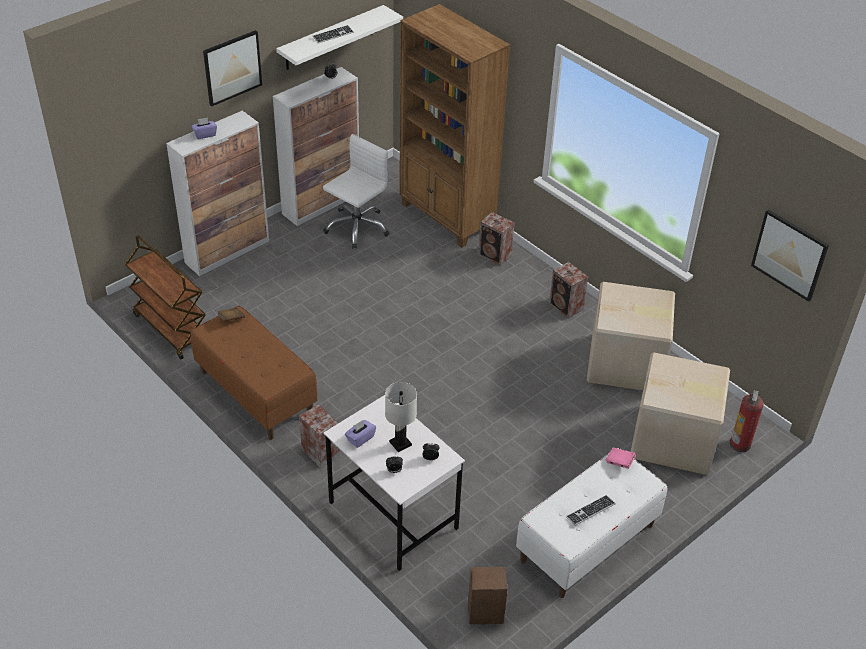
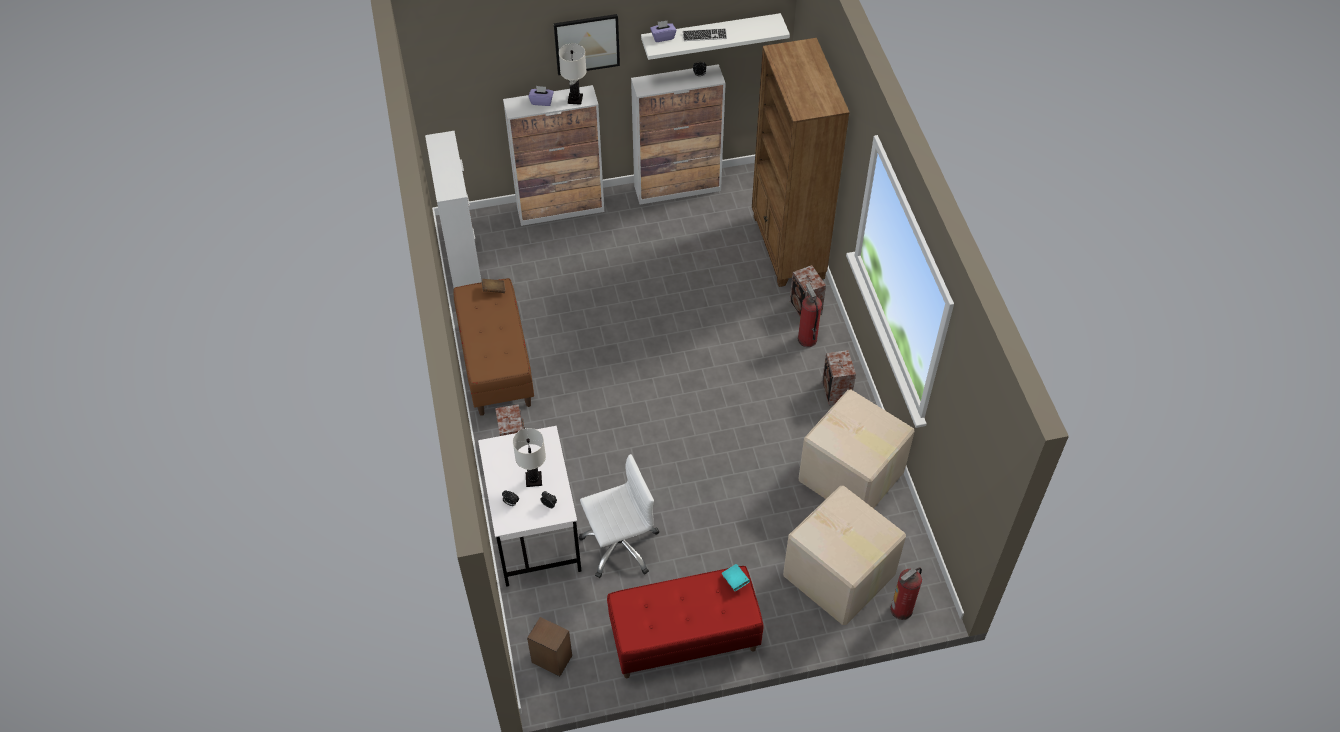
camera: 30 degrees right, 10 degrees up
(171, 329) = (465, 271): brown cart -> cabinet
(235, 124) = (575, 99): none -> white table lamp
(357, 227) = (694, 226): white office chair -> white office chair (619, 545)
(360, 438) = (504, 460): purple tissue box -> purple tissue box (663, 37)
(513, 277) = (807, 339): none -> fire extinguisher
(587, 543) = (684, 638): white bench -> red bench
(590, 511) = (673, 615): keyboard -> none
(619, 462) = (735, 581): pink book -> turquoise book
(789, 254) = (977, 455): picture -> none

